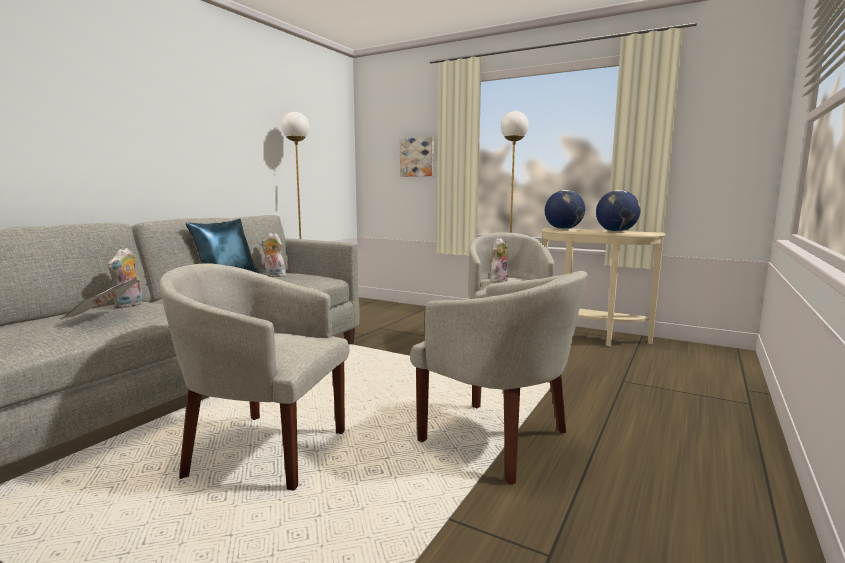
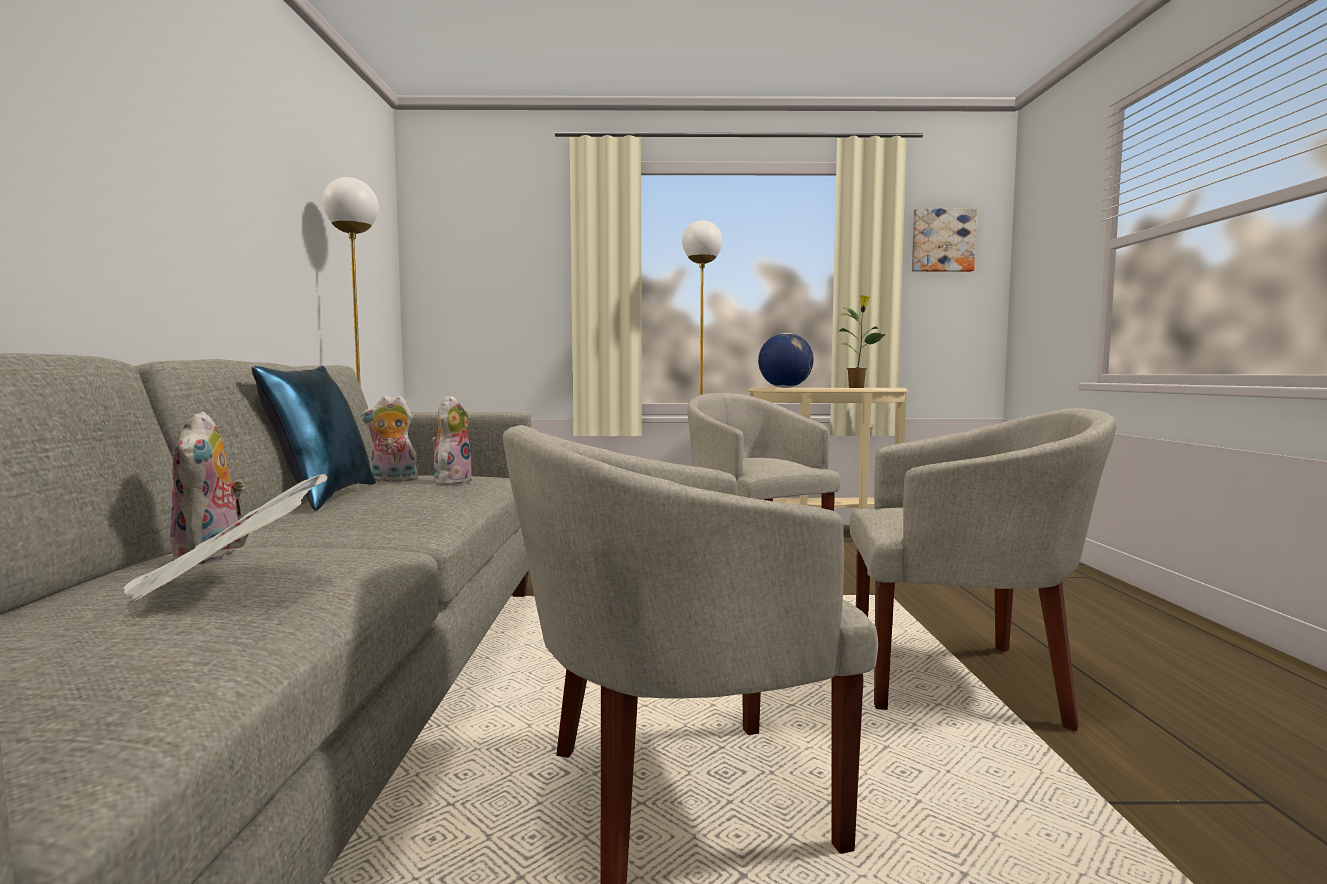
camera: 30 degrees left, 5 degrees down
(417, 157) = (527, 283): picture -> picture (942, 241)
(497, 280) = (748, 461): plush toy -> plush toy (452, 481)
(616, 231) = (857, 387): globe -> potted plant

